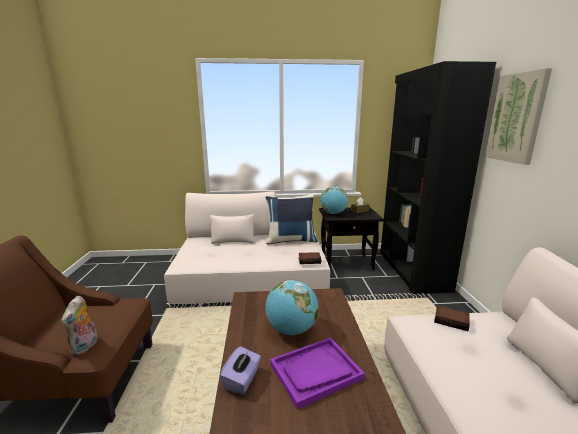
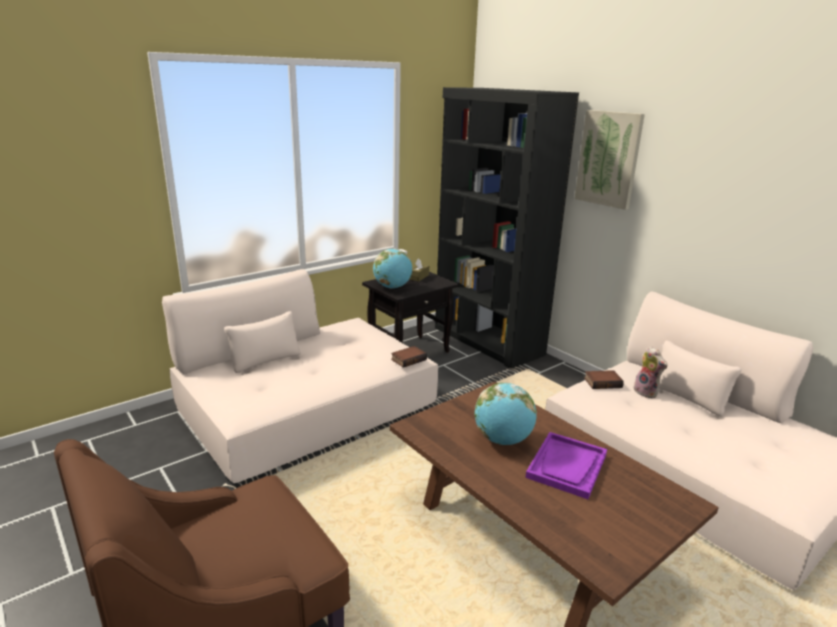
camera: 35 degrees left, 5 degrees up
(85, 346) = (296, 555): plush toy -> plush toy (647, 392)
(242, 380) = (519, 500): purple tissue box -> none
(291, 240) = (351, 338): blue pillow -> none

